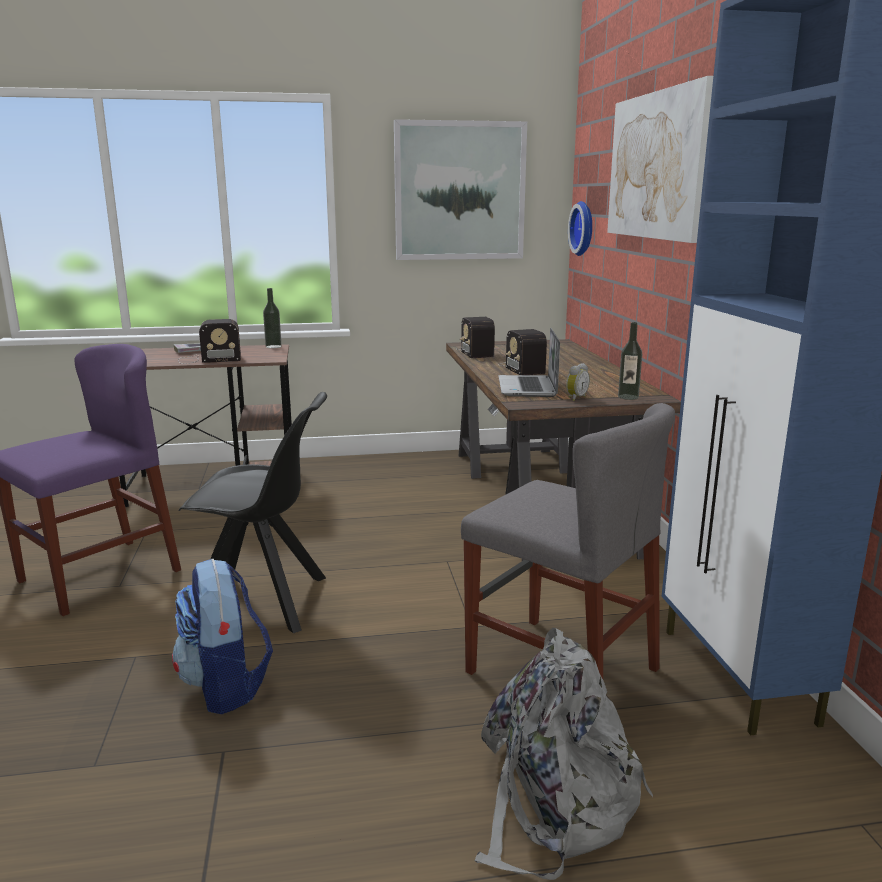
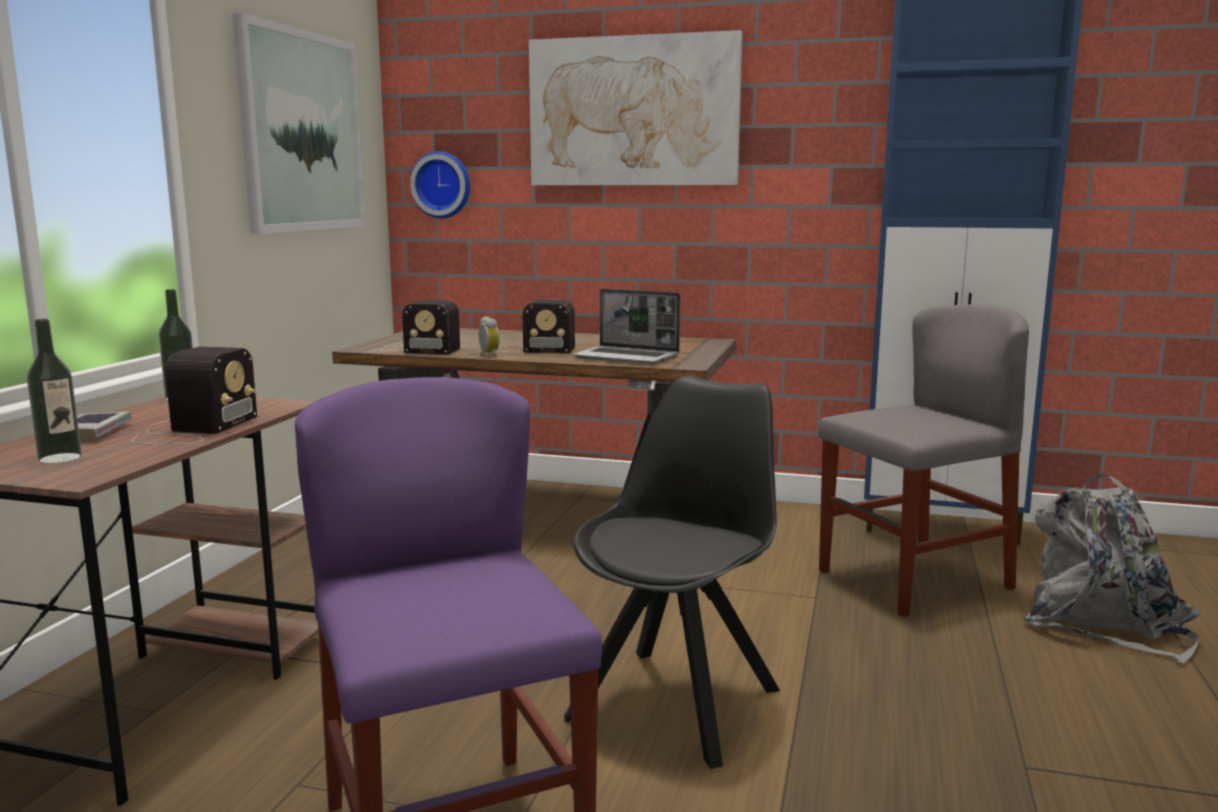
camera: 65 degrees left, 5 degrees down
(226, 685) = (886, 751): backpack -> none
(575, 398) = (689, 353): alarm clock -> alarm clock (487, 355)
(628, 397) = (703, 344): bottle -> bottle (60, 458)

